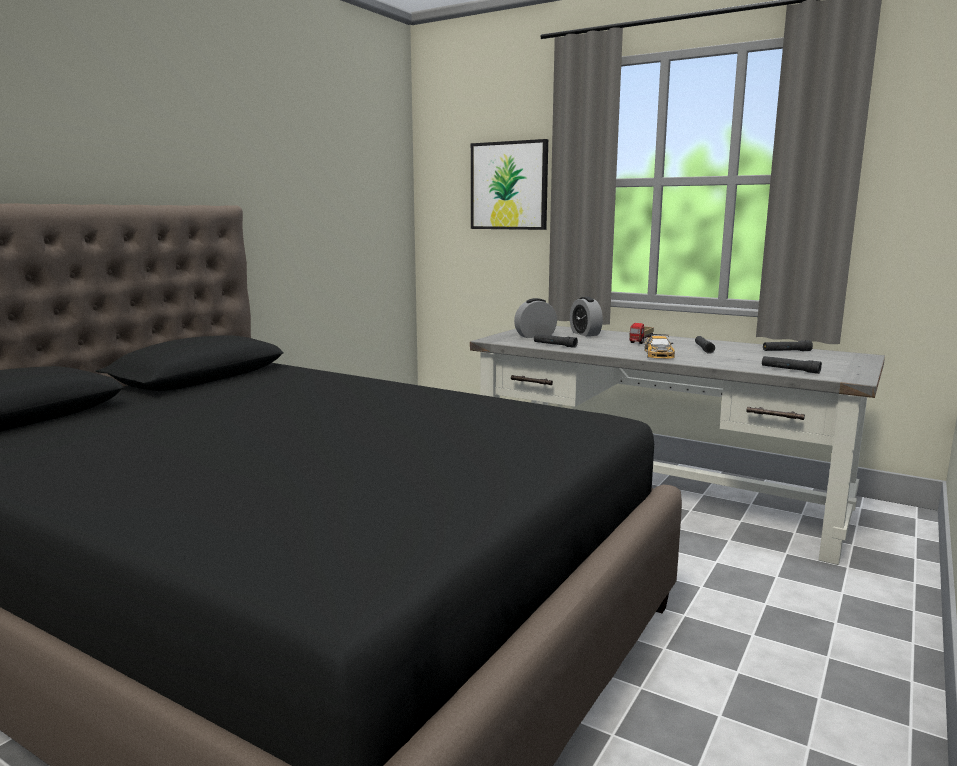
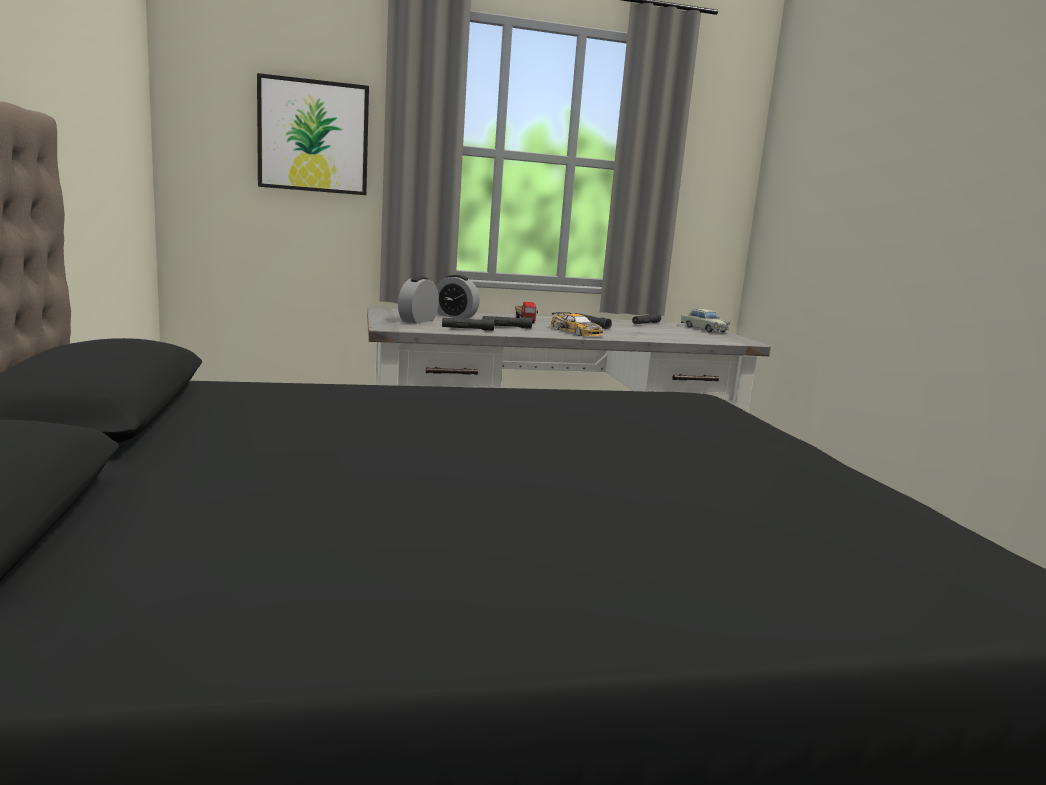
camera: 45 degrees left, 0 degrees up
(790, 370) = (696, 338): black flashlight -> black flashlight (506, 327)
(850, 361) = (703, 329): none -> beige toy car

